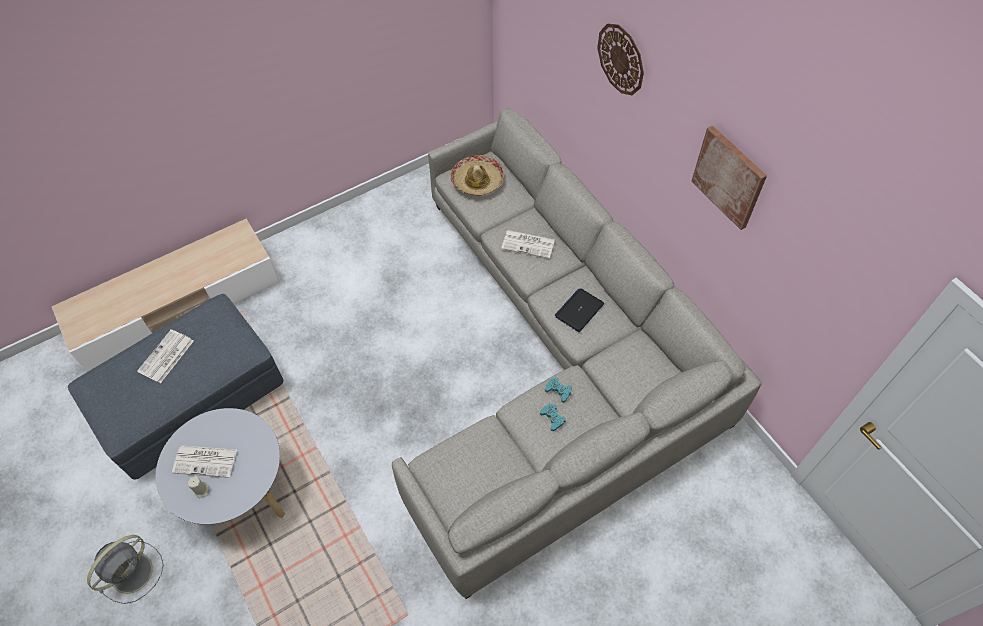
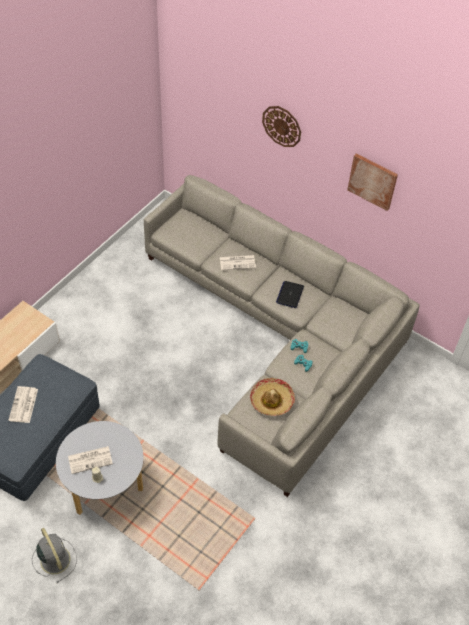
camera: 25 degrees left, 5 degrees down
(133, 571) = (54, 558): grey fan -> grey fan turned 45 degrees counterclockwise
(477, 181) = (183, 230): hat -> hat (271, 400)

